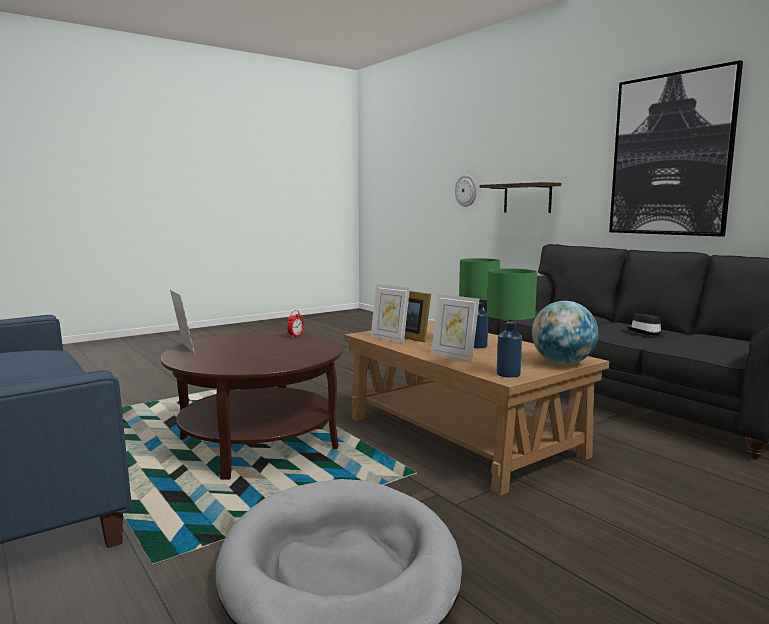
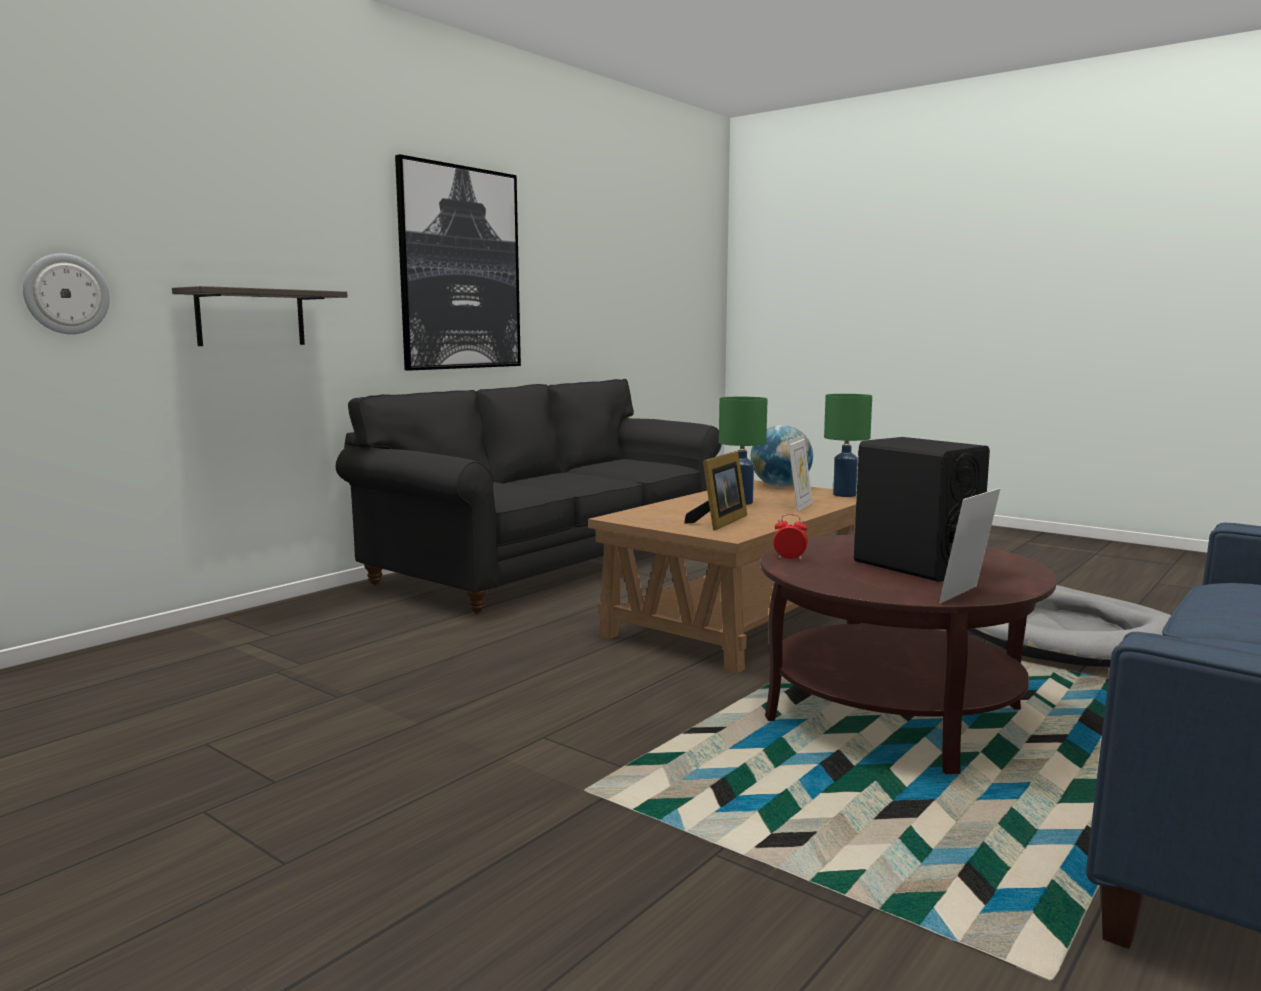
camera: 105 degrees left, 0 degrees up
(246, 350) = (915, 566): none -> black speaker
(389, 339) = (744, 526): picture frame -> none
(647, 333) = (586, 475): black hat -> none

